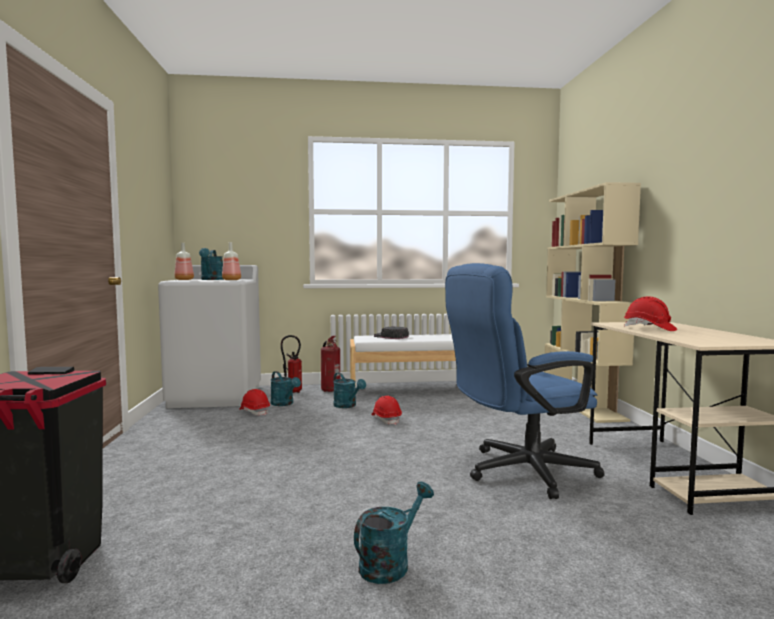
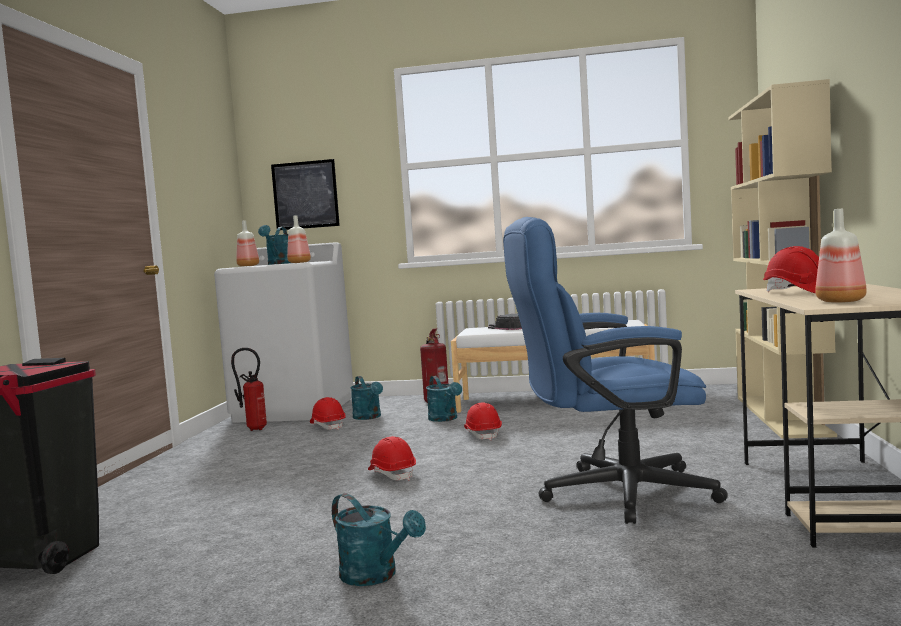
camera: 15 degrees right, 0 degrees up
(229, 226) = (305, 195): none -> picture
(292, 391) = (388, 403): fire extinguisher -> fire extinguisher (254, 429)
(337, 457) = (392, 474): none -> red hard hat
(390, 562) = (376, 576): turquoise watering can -> turquoise watering can turned 75 degrees clockwise
(705, 339) = (841, 301): none -> bottle

